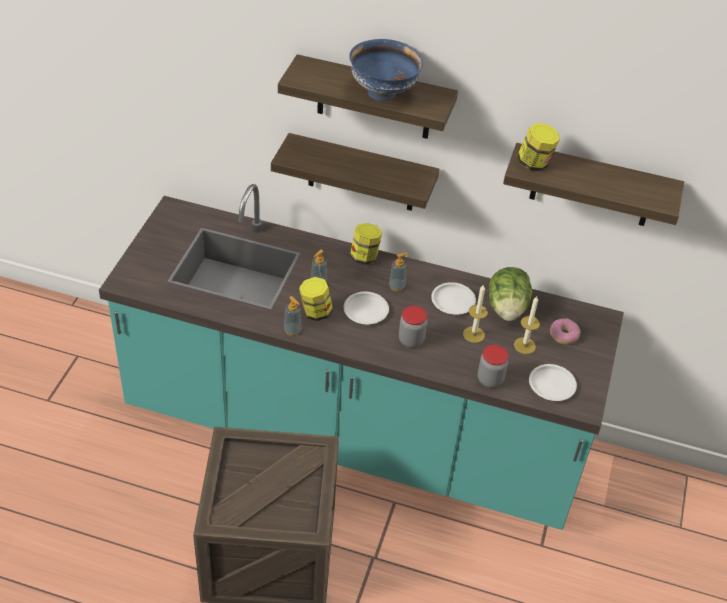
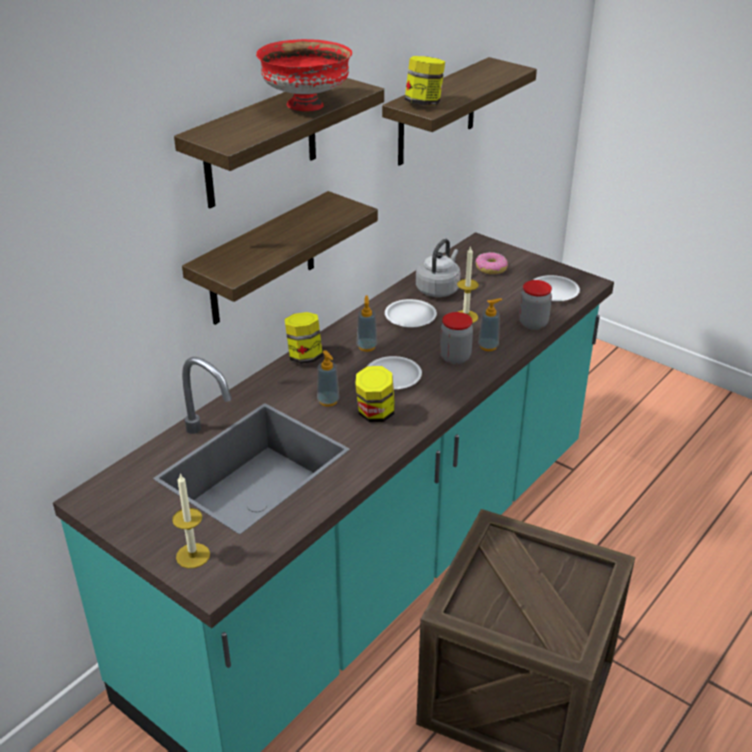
camera: 65 degrees left, 10 degrees down
(292, 330) = (397, 439): soap dispenser -> soap dispenser (488, 346)
(383, 93) = (305, 105): blue bowl -> red bowl
(507, 308) = (438, 289): lettuce -> grey kettle
(524, 345) = (495, 292): candle -> candle (193, 555)

